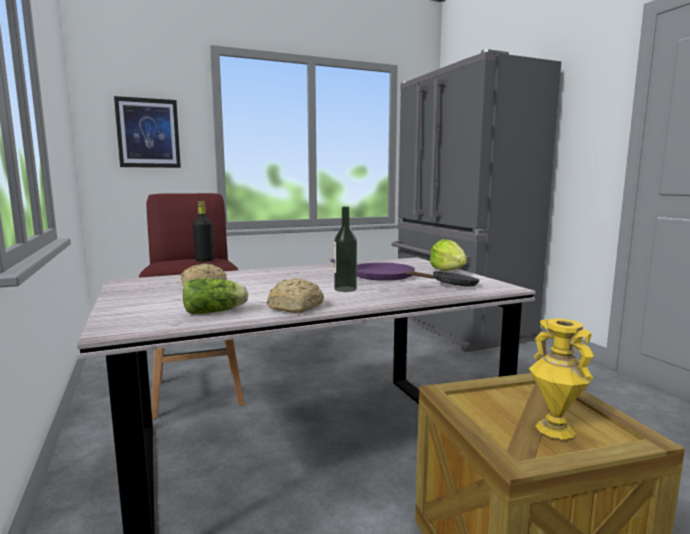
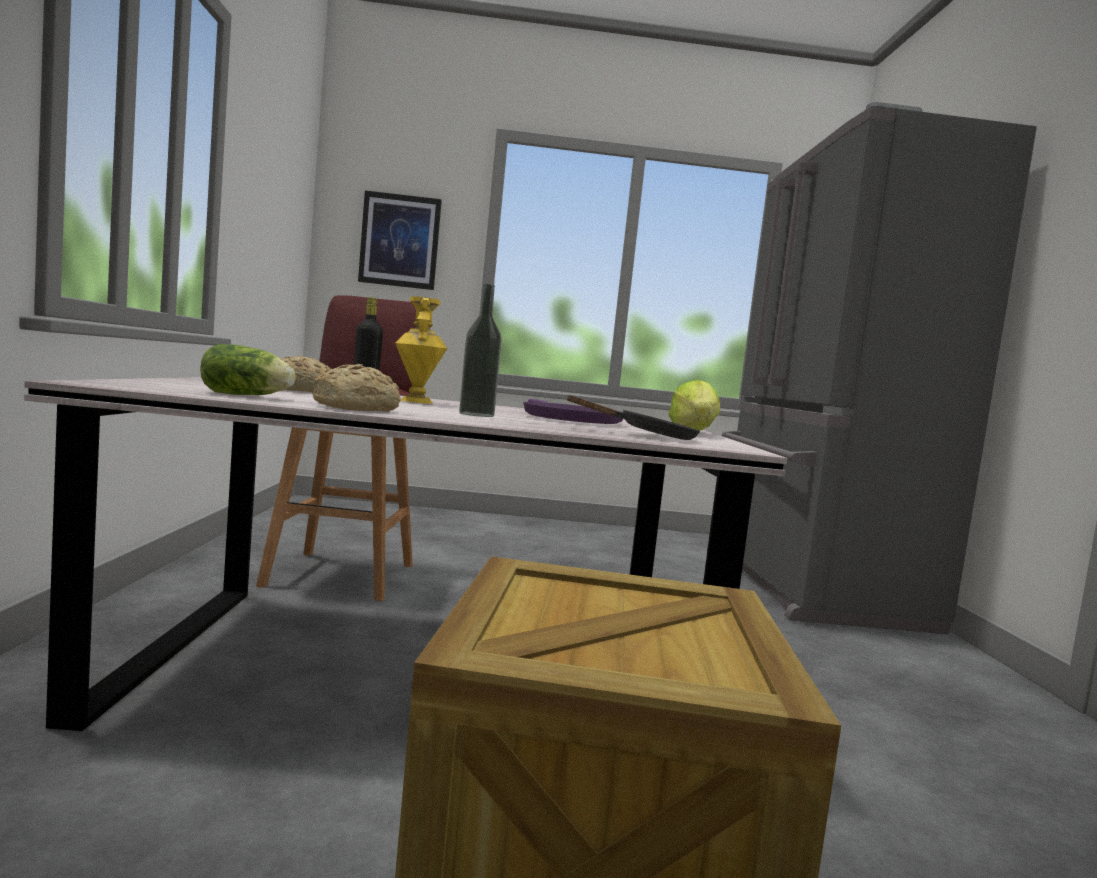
camera: 20 degrees right, 5 degrees down
(554, 429) = (619, 642): yellow vase -> yellow vase (415, 401)

